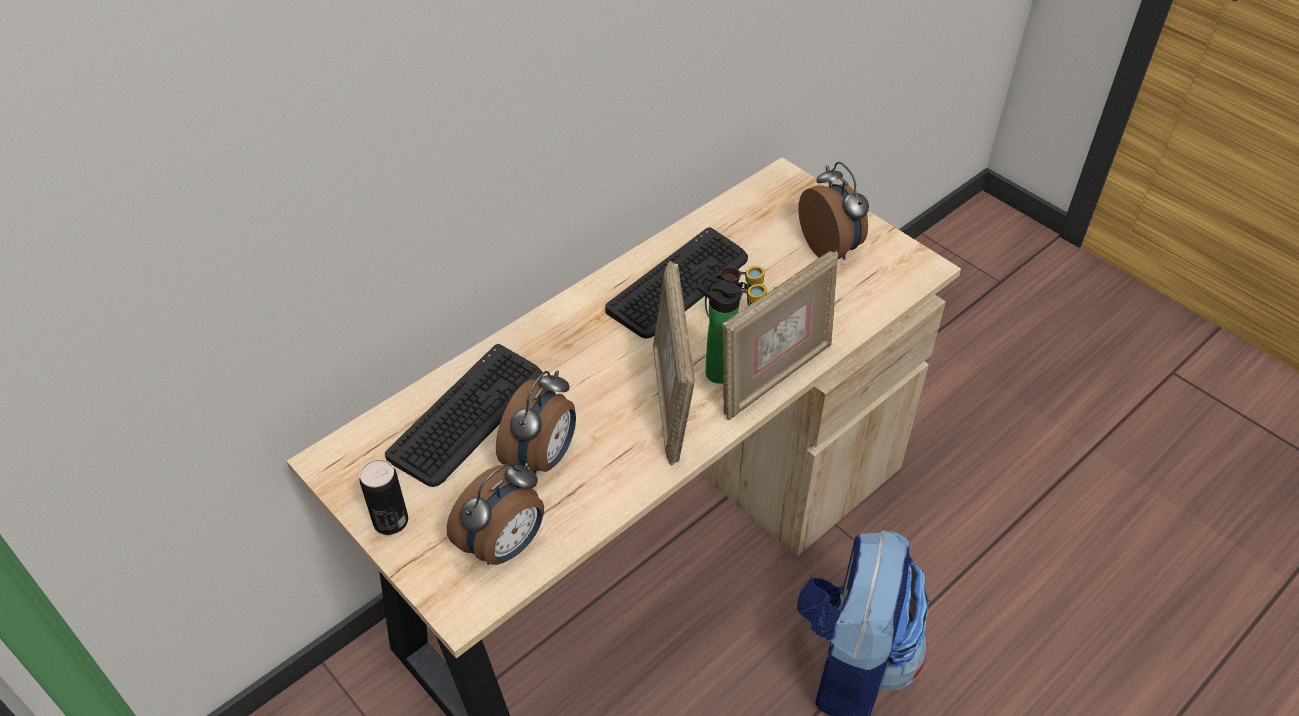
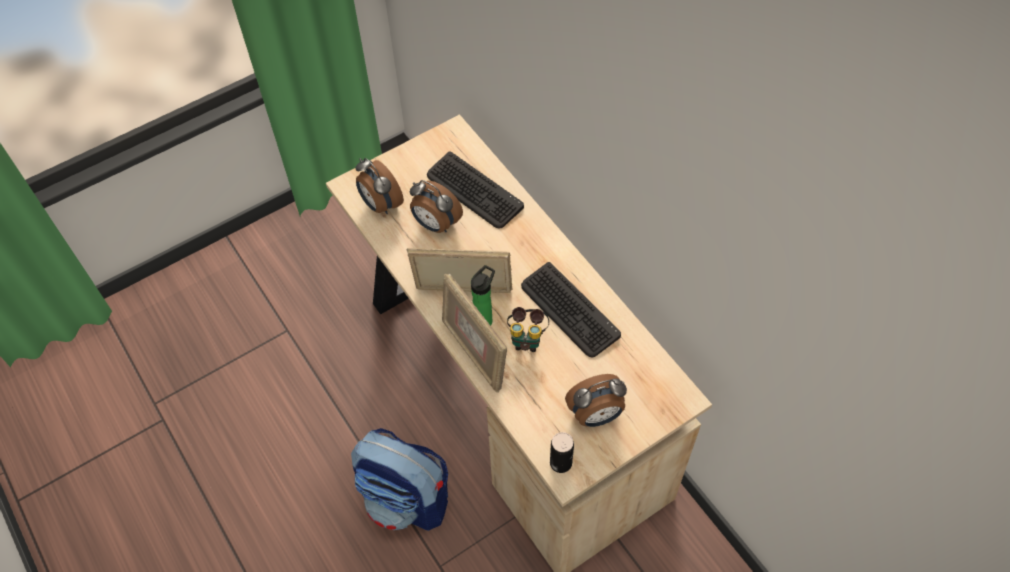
camera: 100 degrees right, 10 degrees up
(391, 521) = (408, 157): can -> can (561, 463)

